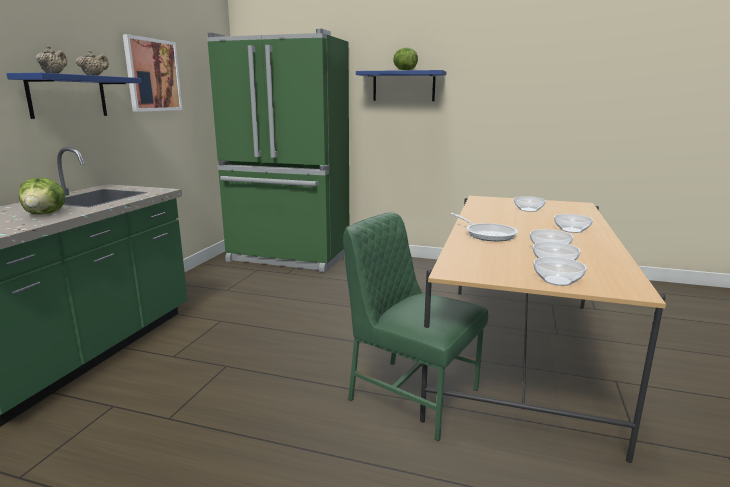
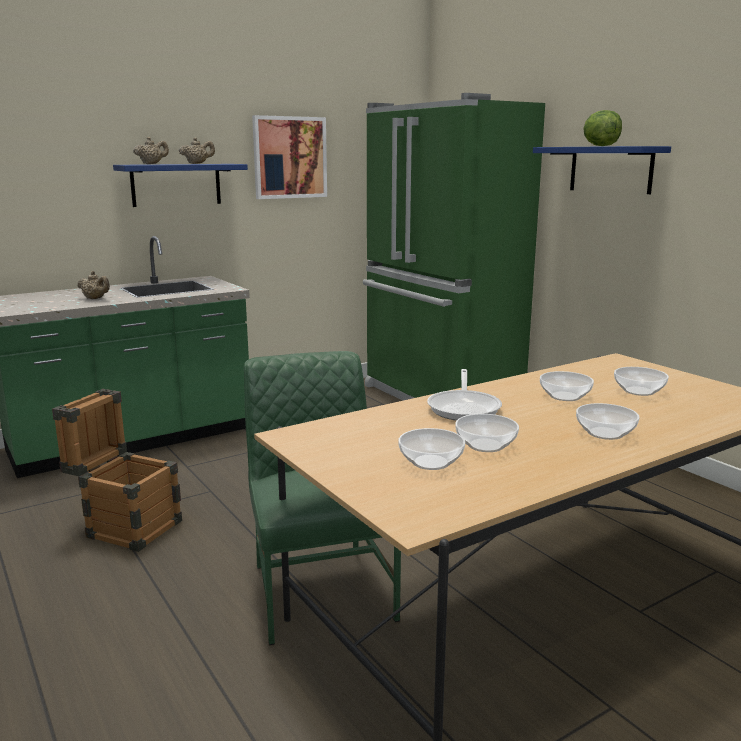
camera: 40 degrees right, 0 degrees up
(45, 214) = (95, 299): lettuce -> beige teapot
(197, 420) = (126, 526): none -> crate
(558, 281) = (366, 481): bowl -> bowl (565, 397)

